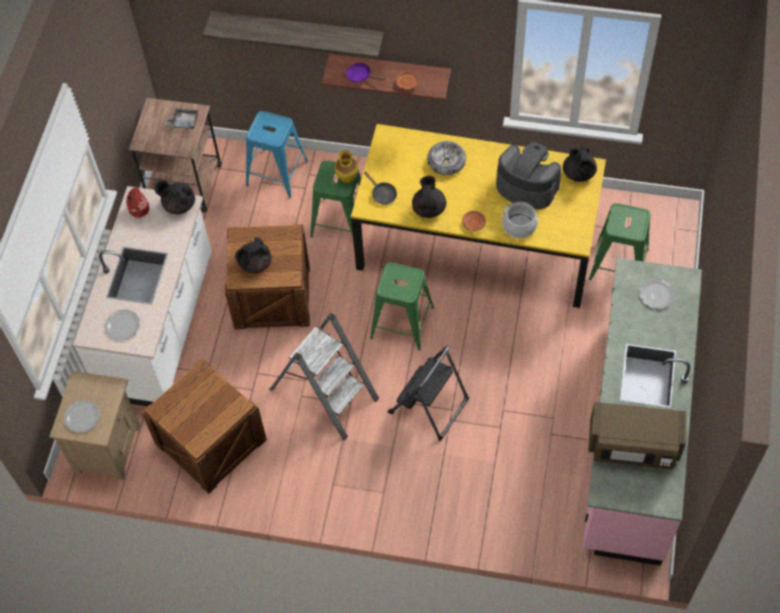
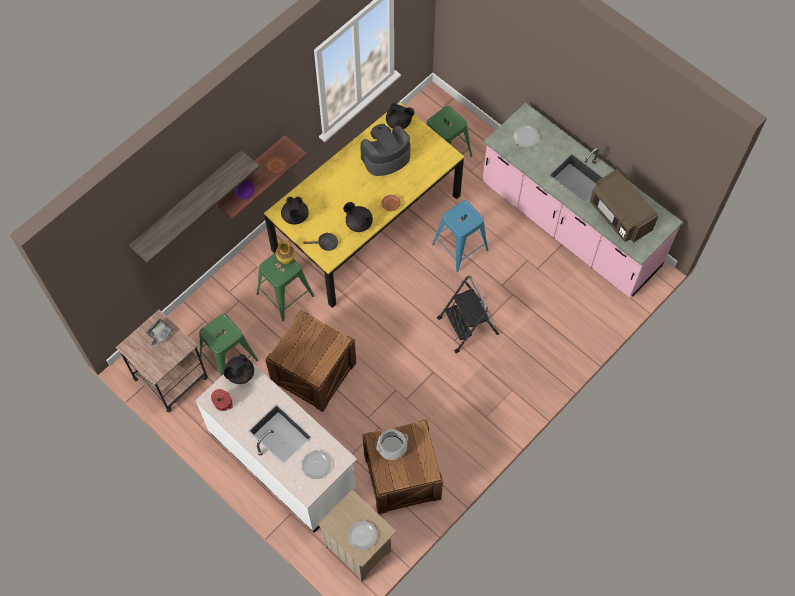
camera: 60 degrees left, 5 degrees up
(254, 264) = (312, 358): black teapot -> black teapot (295, 217)
(277, 173) = (211, 311): blue stool -> blue stool (460, 247)
(322, 392) = (413, 384): grey step ladder -> none
(402, 322) = (394, 304): green stool -> green stool (229, 358)
(446, 161) = (329, 190): bowl -> none
(519, 226) = (413, 180): cooking pot -> cooking pot (392, 447)
(633, 446) = (619, 215): brown microwave -> brown microwave turned 105 degrees clockwise

